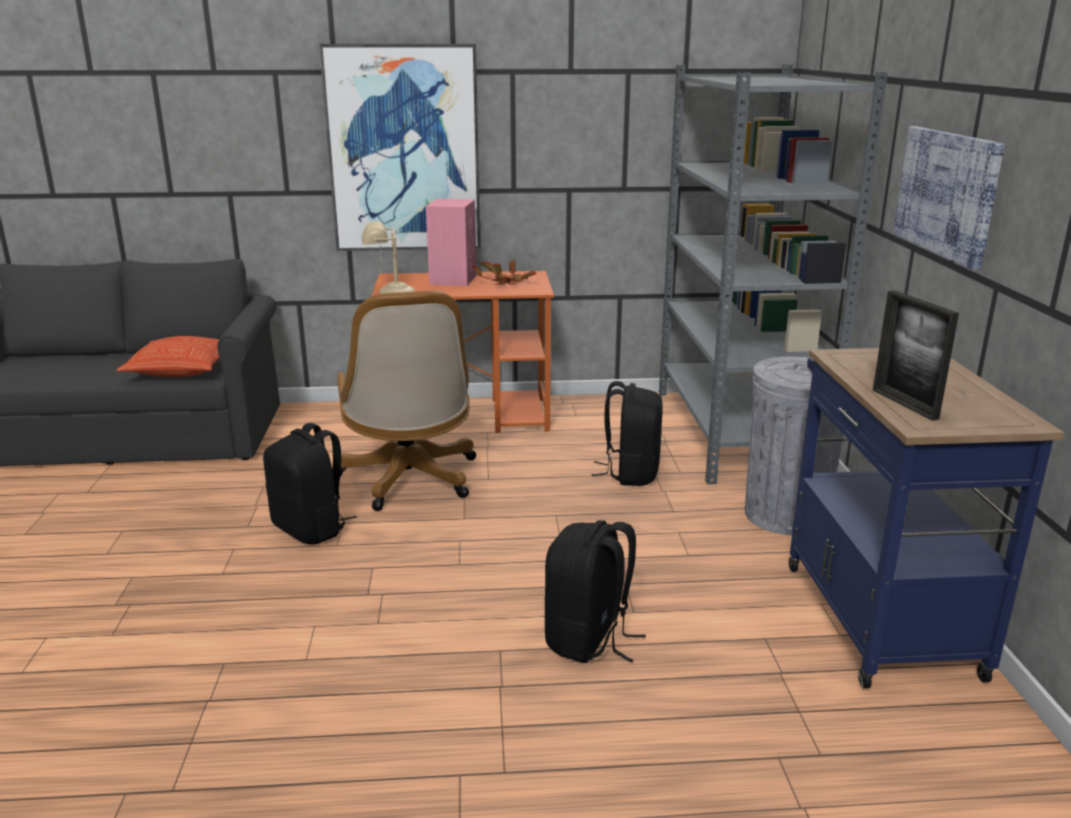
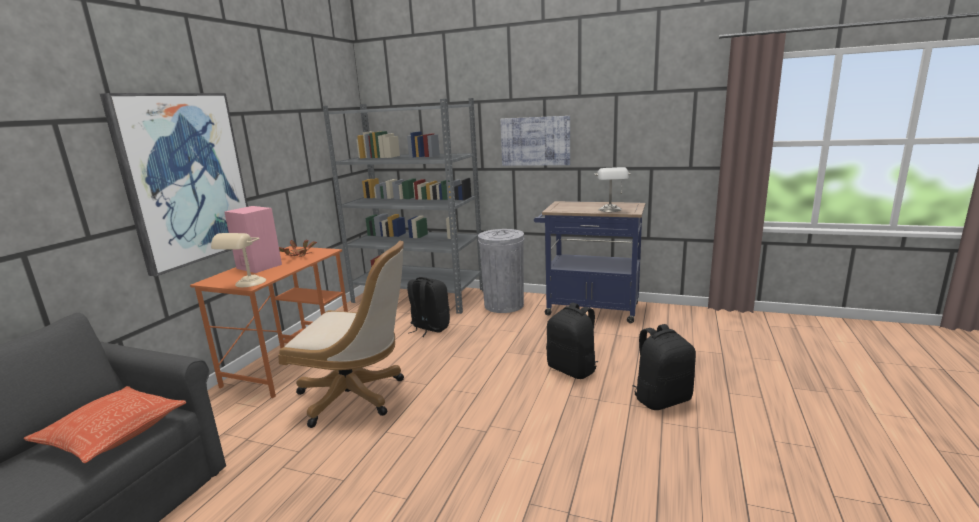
camera: 65 degrees left, 5 degrees down
(311, 529) = (381, 447): black backpack -> black backpack (662, 399)
(904, 404) = (611, 210): picture frame -> white table lamp

